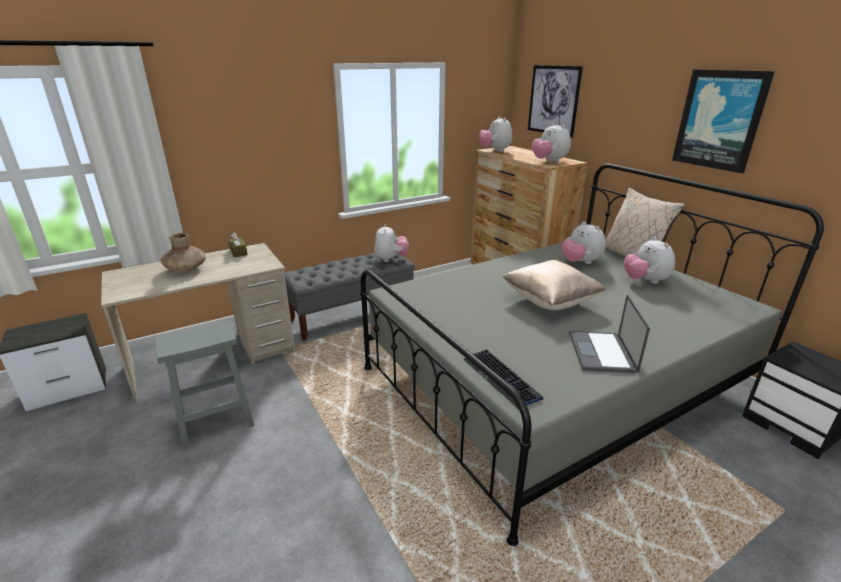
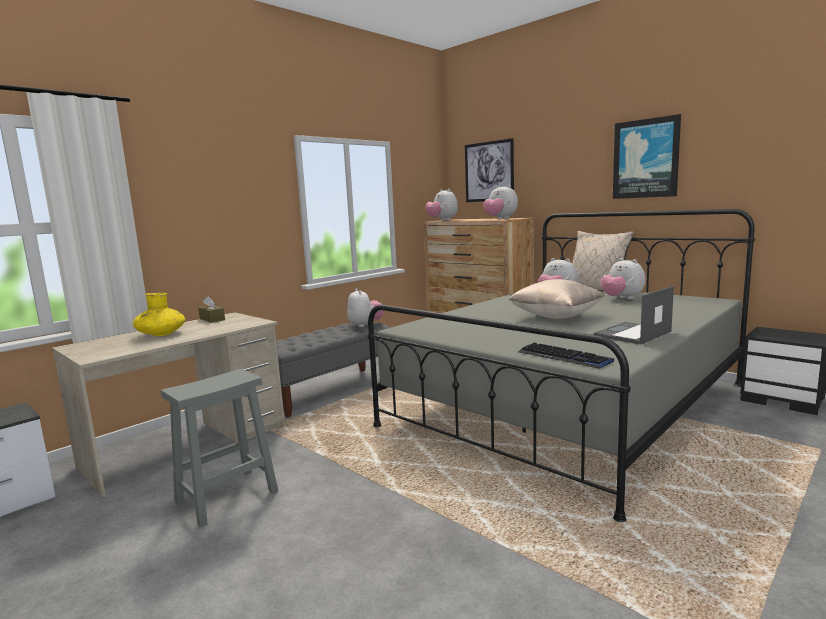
camera: 15 degrees left, 15 degrees down
(186, 269) = (161, 334): brown vase -> yellow vase
(602, 352) = (632, 334): laptop -> laptop turned 60 degrees clockwise

